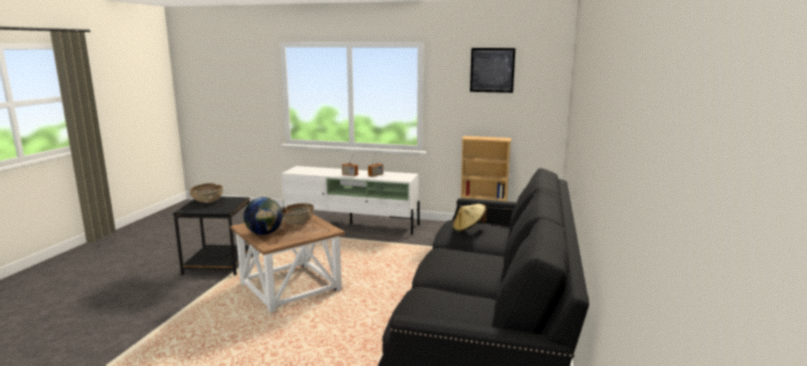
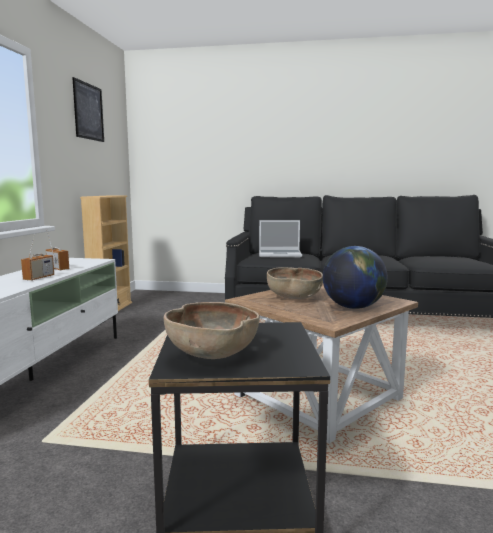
camera: 95 degrees left, 5 degrees down
(468, 229) = (280, 255): beige hat -> laptop

